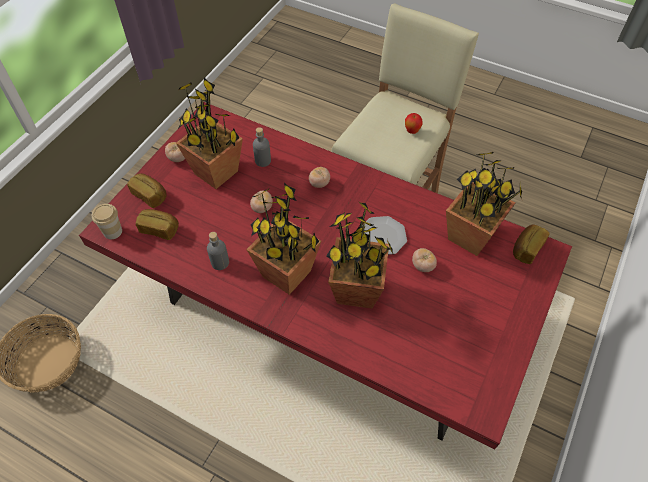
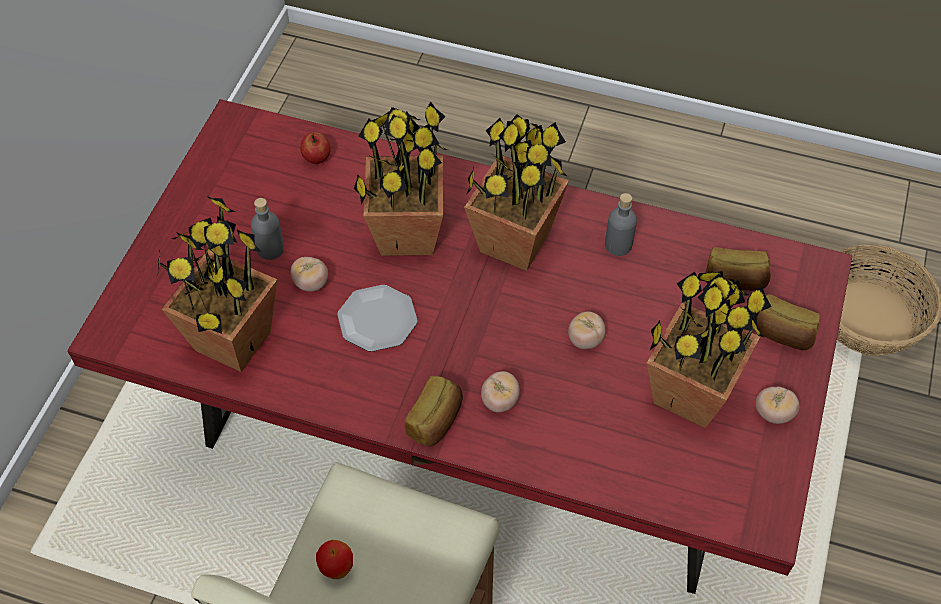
camera: 170 degrees right, 0 degrees up
(112, 231) = (804, 266): cup -> none
(263, 161) = (616, 433): grey bottle -> grey bottle (270, 249)
(417, 365) = (317, 158): none -> apple
(526, 249) = (144, 333): bread -> bread (436, 421)

